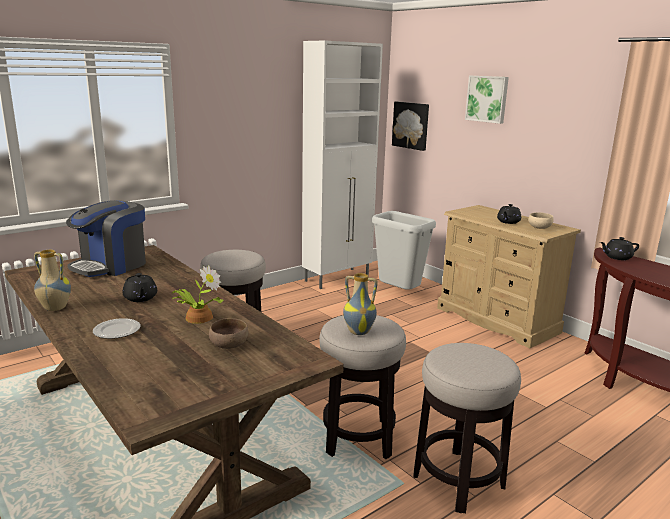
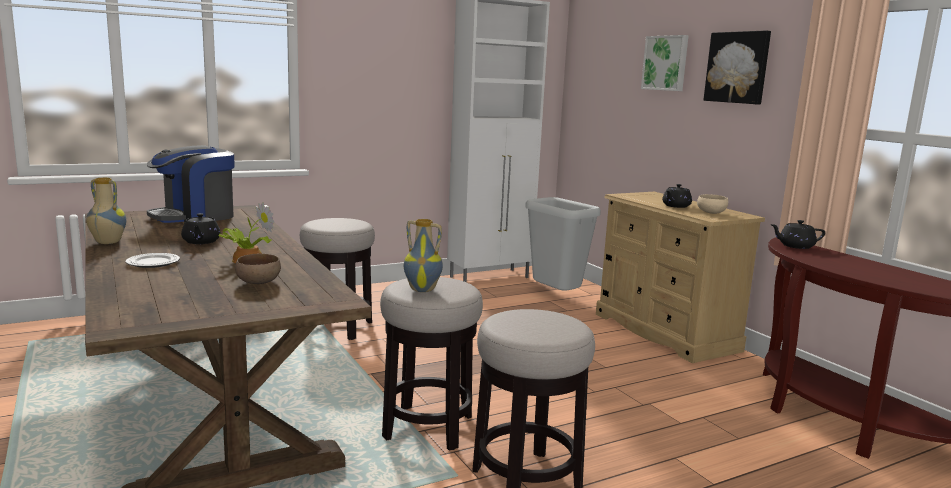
camera: 10 degrees right, 5 degrees down
(411, 125) = (587, 100): picture -> picture (738, 67)

